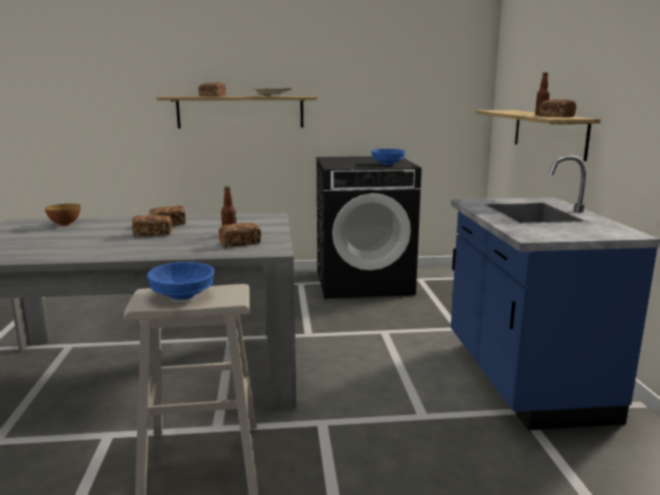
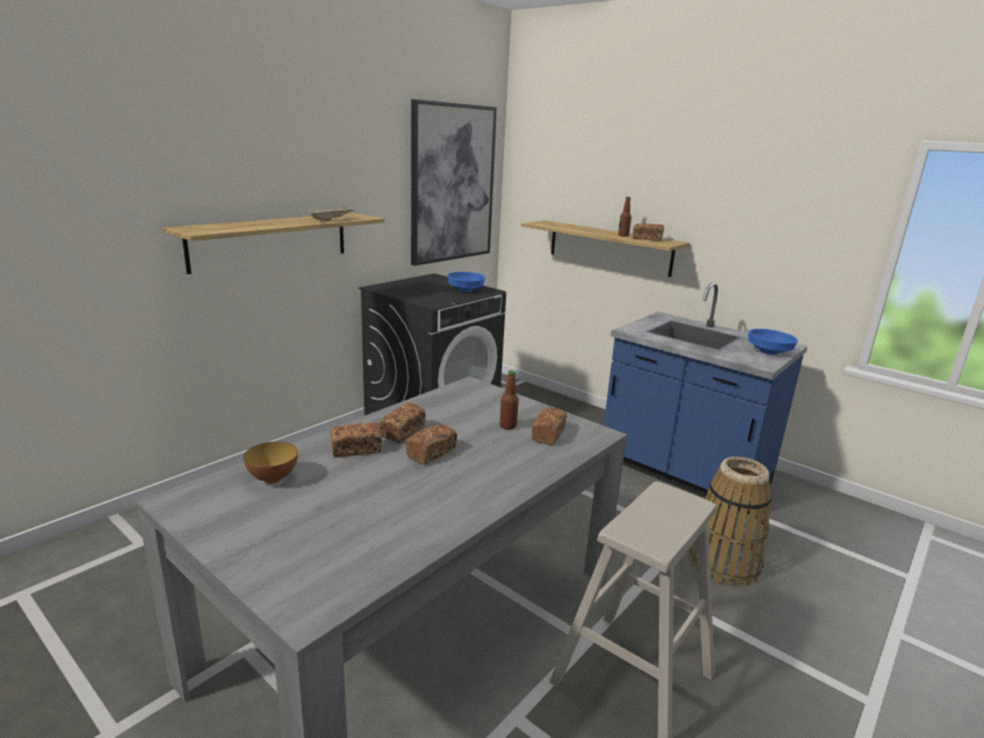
camera: 45 degrees left, 5 degrees up
(181, 295) = (654, 520): blue bowl -> blue bowl (769, 352)
(212, 96) = (248, 224): bread -> bread (356, 449)
(422, 447) = (724, 563): none -> basket
(425, 76) = (452, 184): none -> picture

